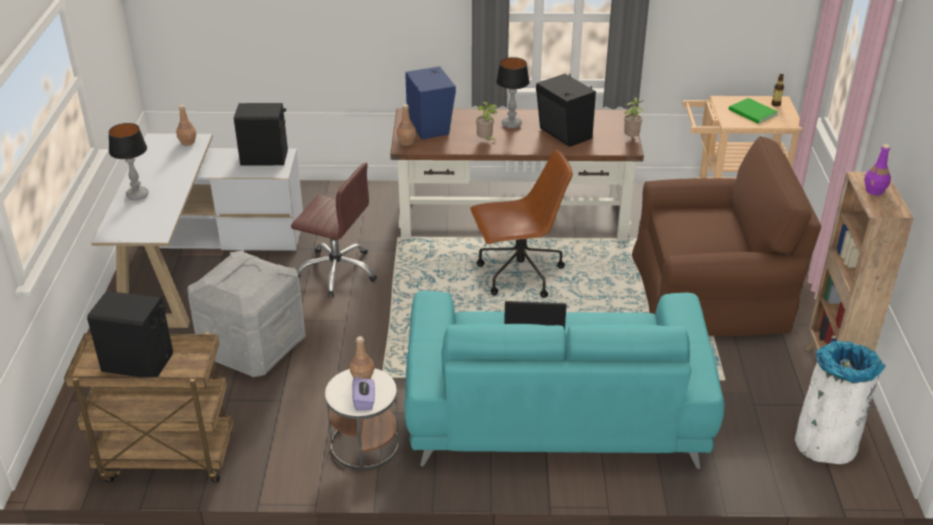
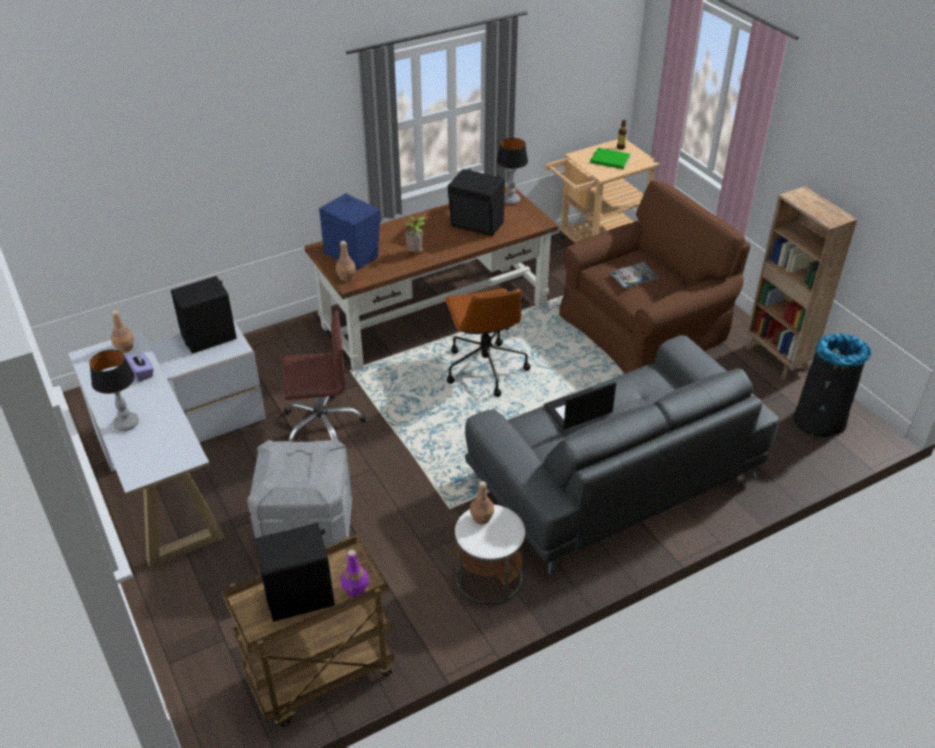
camera: 30 degrees left, 5 degrees up
(364, 401) = (503, 539): purple tissue box -> purple tissue box (142, 373)
(511, 124) = (423, 230): table lamp -> table lamp (510, 200)
(518, 275) = (484, 367): brown office chair -> brown office chair turned 120 degrees clockwise
(555, 411) = (614, 478): turquoise sofa -> grey sofa
(631, 138) = (534, 212): potted plant -> none
(696, 227) = (634, 276): none -> book
(827, 444) = (820, 420): white trash can -> black trash can
(874, 191) = (812, 205): purple bottle -> purple bottle (356, 589)

